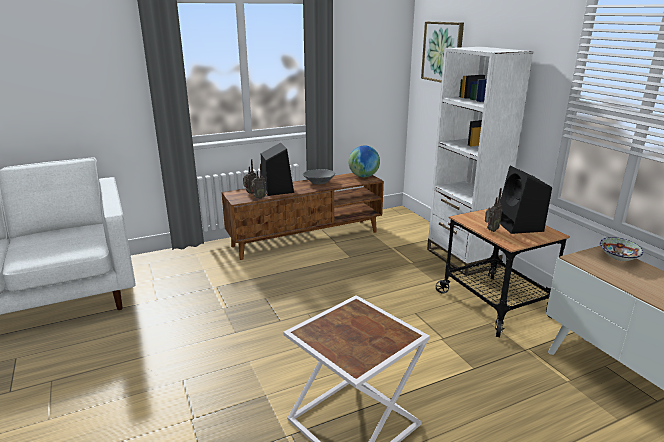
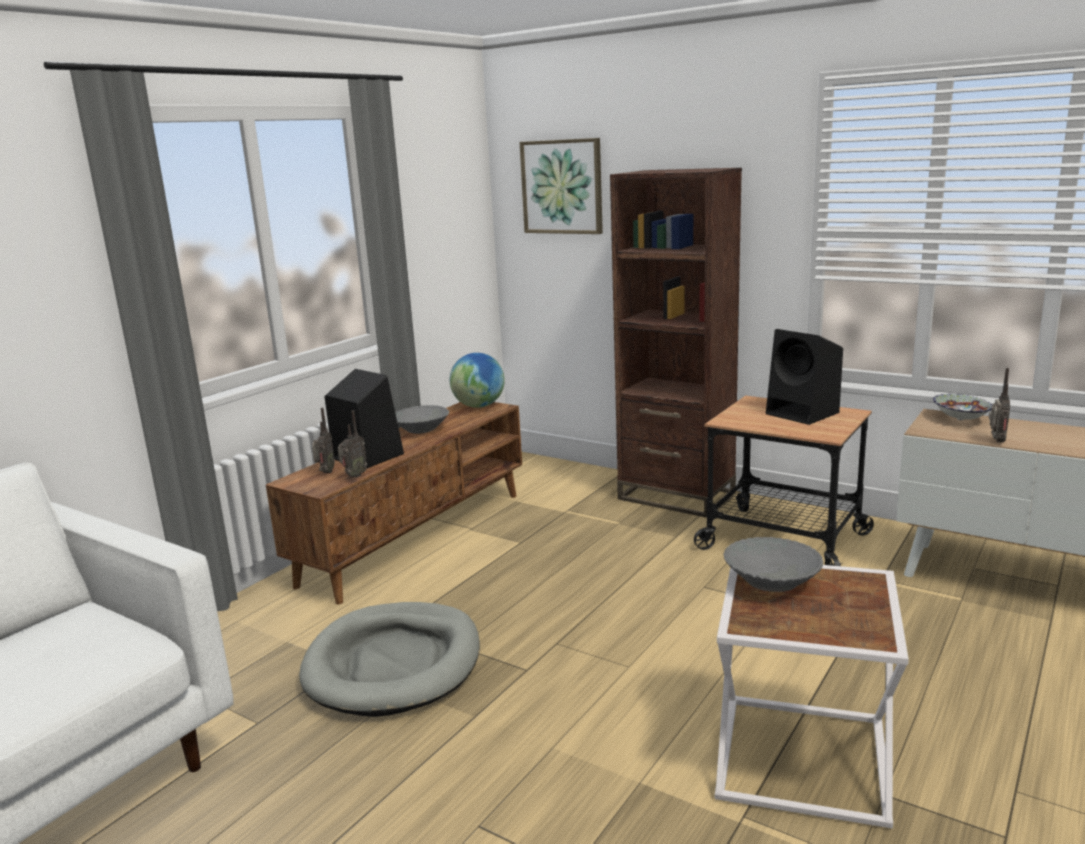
camera: 30 degrees left, 5 degrees down
(231, 295) = (394, 664): none -> grey dog bed
(352, 315) = (771, 582): none -> grey bowl
(462, 258) = (676, 496): white bookcase -> brown bookcase
(490, 230) = (781, 427): radio -> radio (996, 441)

